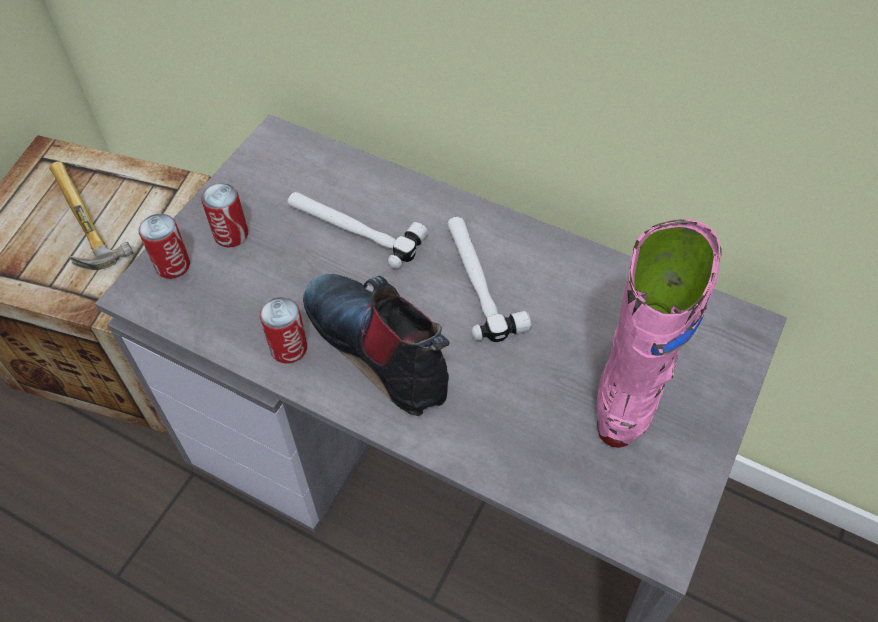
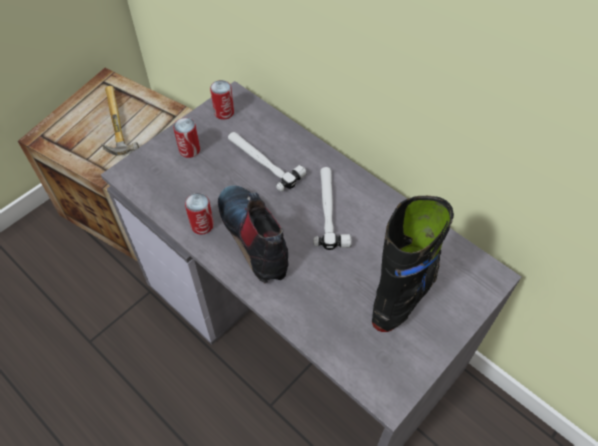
camera: 15 degrees right, 0 degrees up
(172, 265) = (150, 161): can -> can (224, 112)
(631, 380) = (404, 293): pink boot -> black boot

